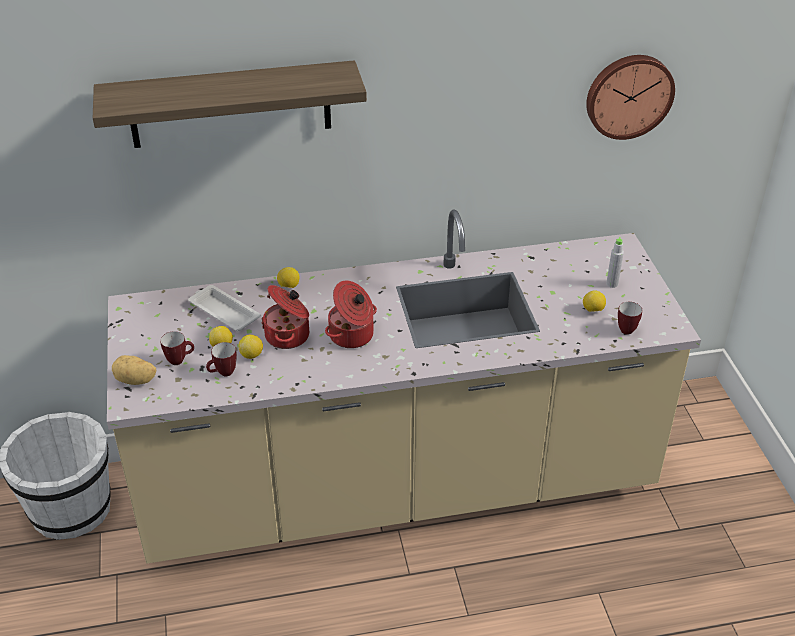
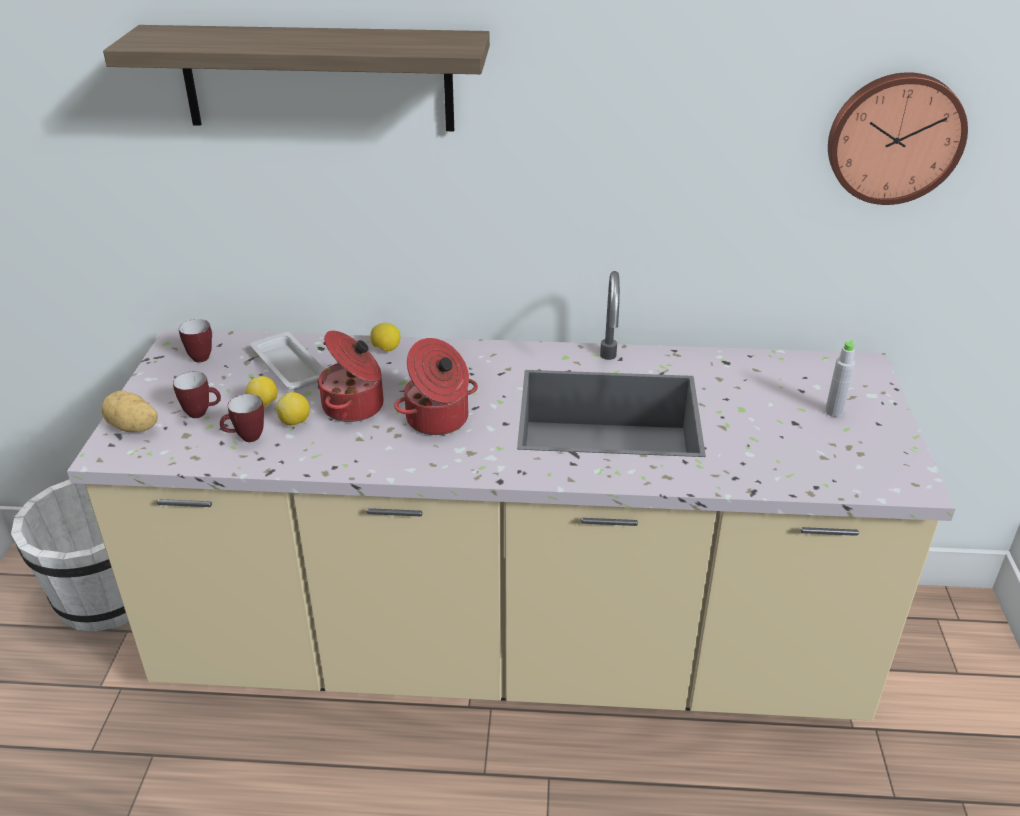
camera: 15 degrees right, 5 degrees down
(593, 310) = (794, 441): lemon -> none
(625, 328) = (837, 473): mug -> mug (202, 356)

